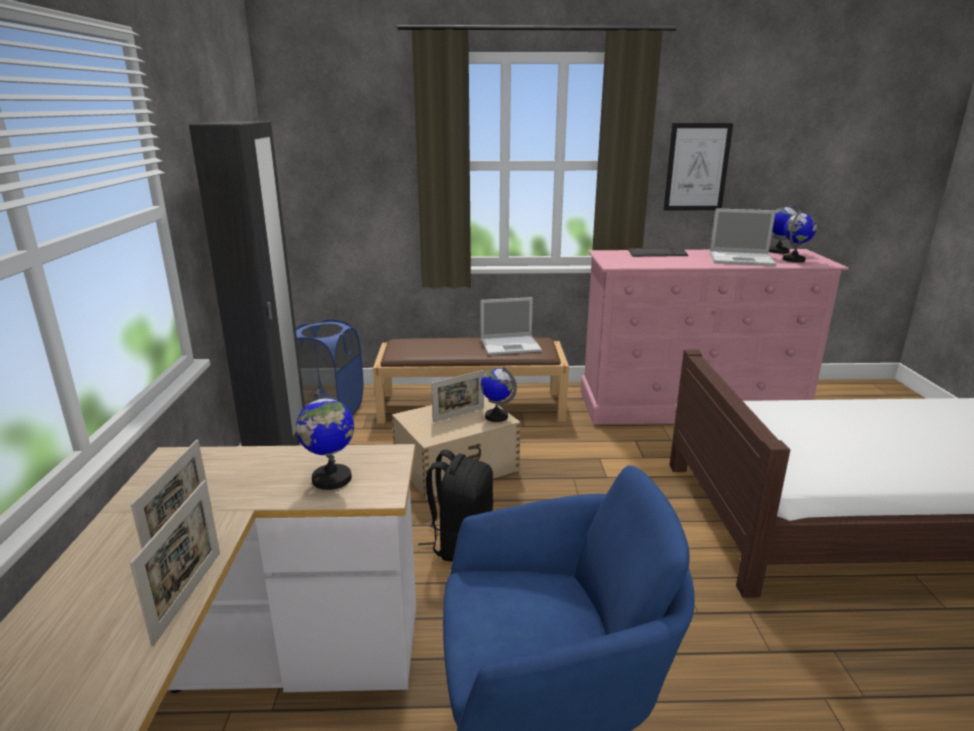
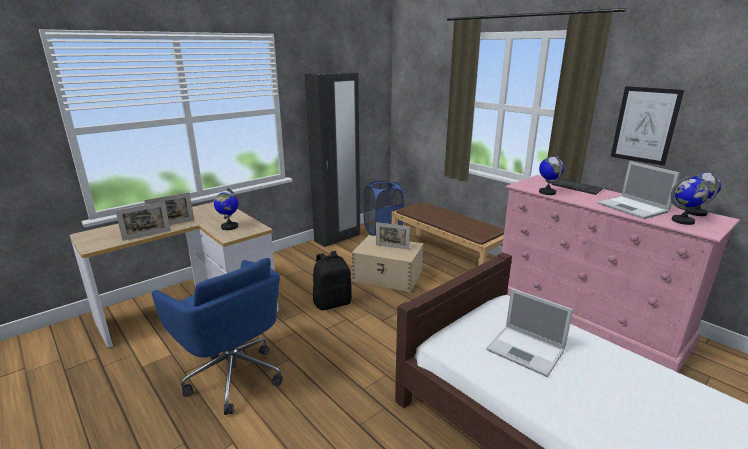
camera: 50 degrees right, 0 degrees up
(496, 416) = (406, 255): globe -> globe (547, 192)
(511, 345) = (470, 224): laptop -> laptop (526, 351)

